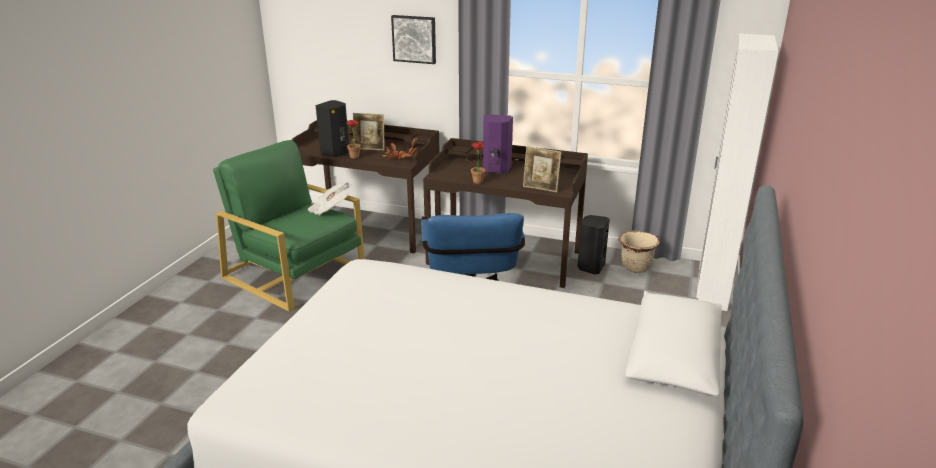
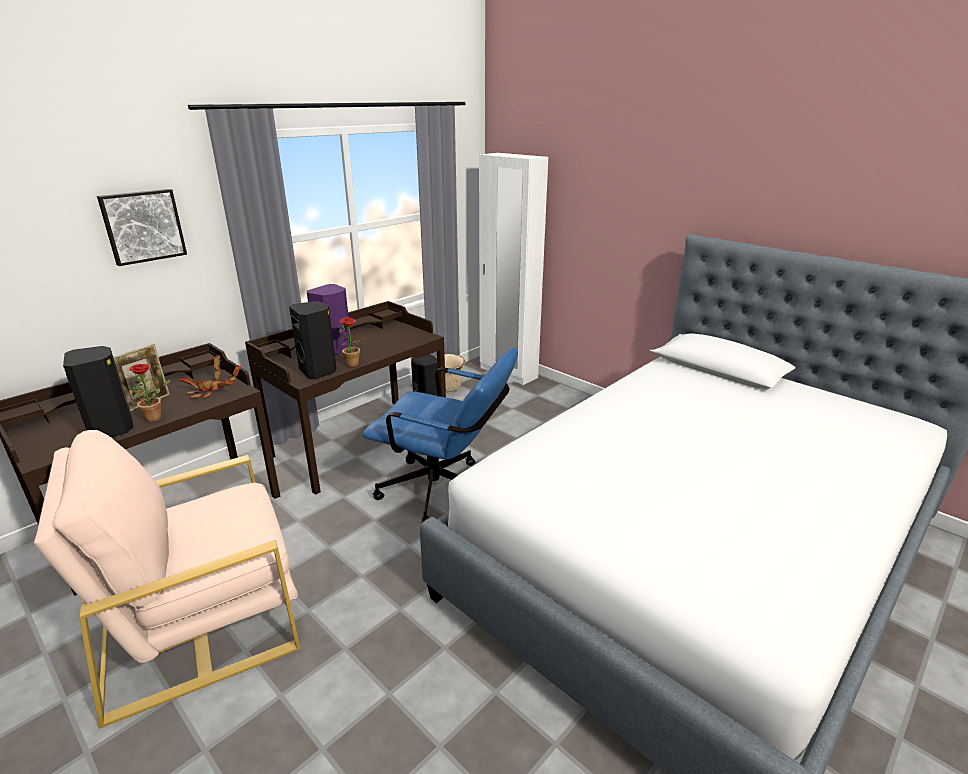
camera: 65 degrees left, 0 degrees up
(295, 274) = (202, 620): green armchair -> beige armchair
(330, 209) = (218, 492): newspaper -> none
(455, 175) = (319, 371): none -> black speaker
(540, 189) = (409, 343): picture frame -> none

